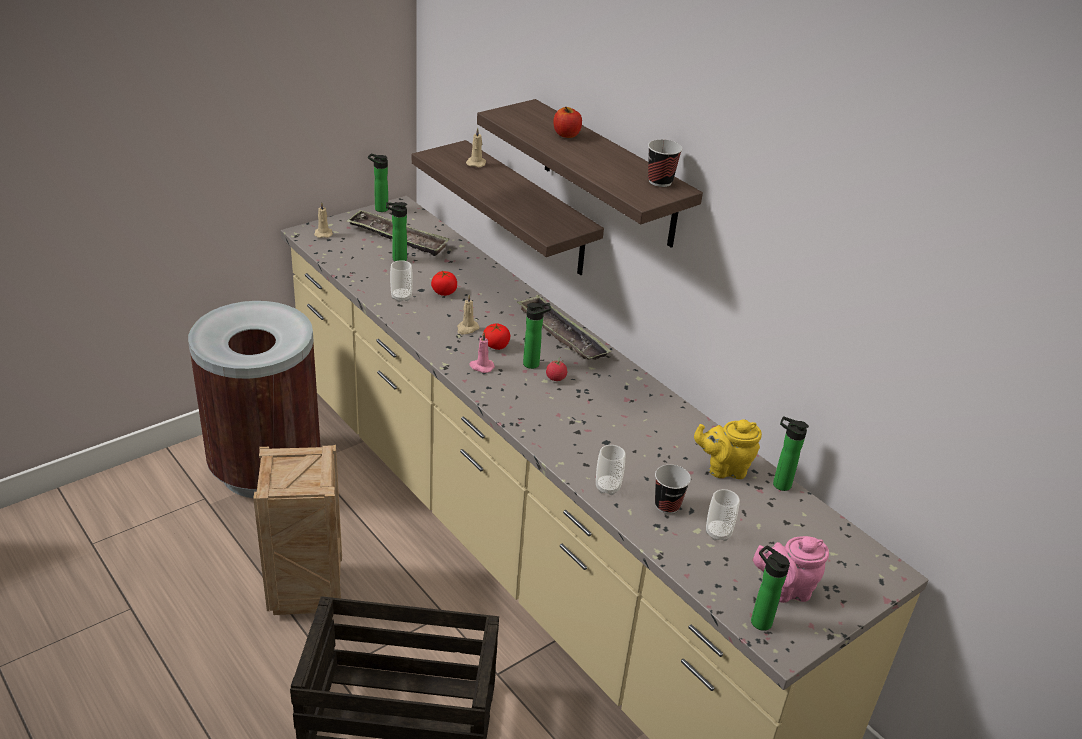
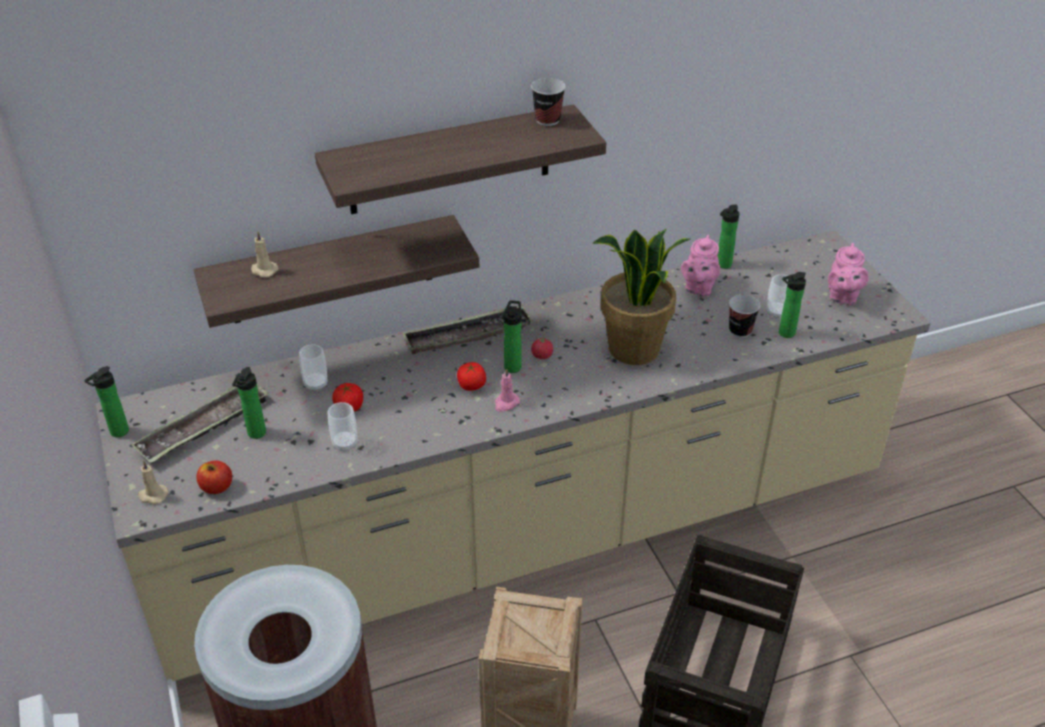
camera: 70 degrees left, 5 degrees up
(467, 328) = (431, 401): beige candle -> none
(566, 135) = (422, 150): apple -> apple (217, 487)
(594, 433) = (634, 350): none -> potted plant
(607, 487) = (711, 359): cup -> cup (316, 384)
(724, 468) = (698, 288): yellow teapot -> pink teapot
(758, 620) = (873, 318): bottle -> bottle (784, 334)

